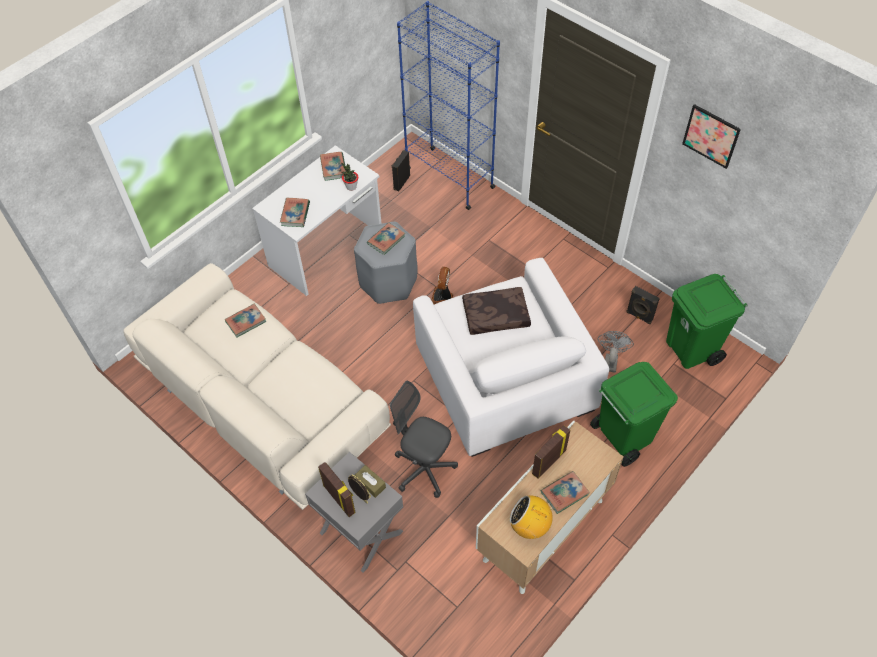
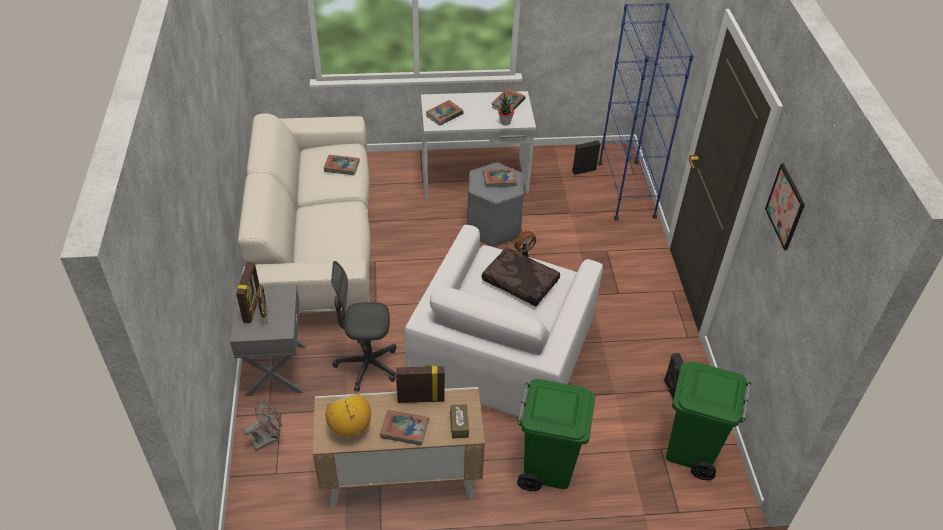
camera: 40 degrees right, 10 degrees down
(370, 483) = (283, 314): brown tissue box -> brown tissue box (459, 425)
(424, 469) = (367, 365): grey office chair -> grey office chair turned 75 degrees counterclockwise
(610, 360) = (606, 404): grey fan -> grey fan (268, 438)

